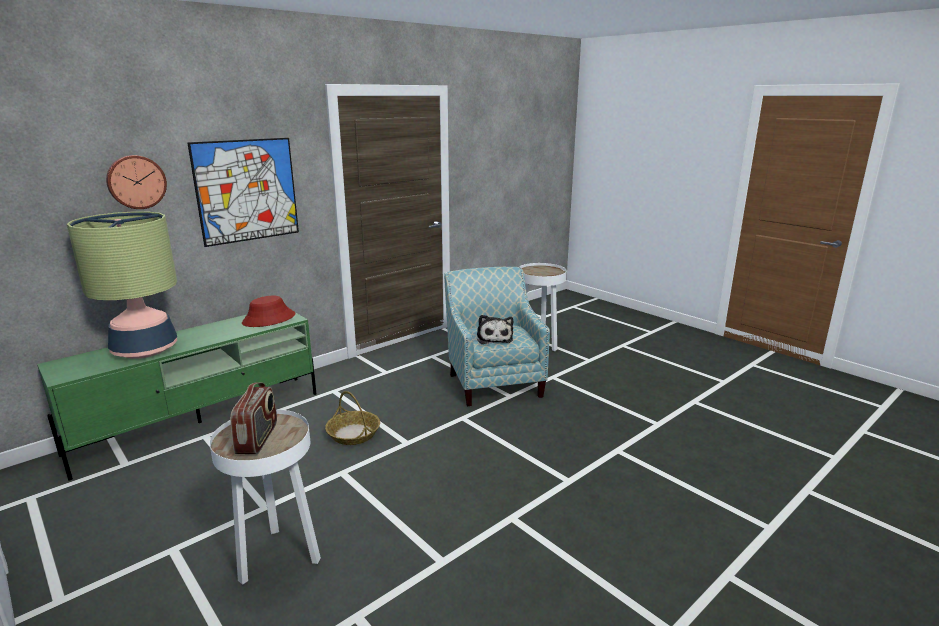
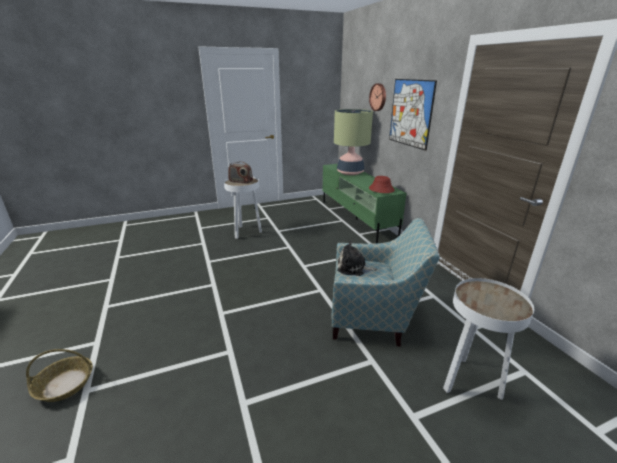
camera: 110 degrees right, 5 degrees up
(353, 434) = (323, 252): basket -> basket (65, 384)

